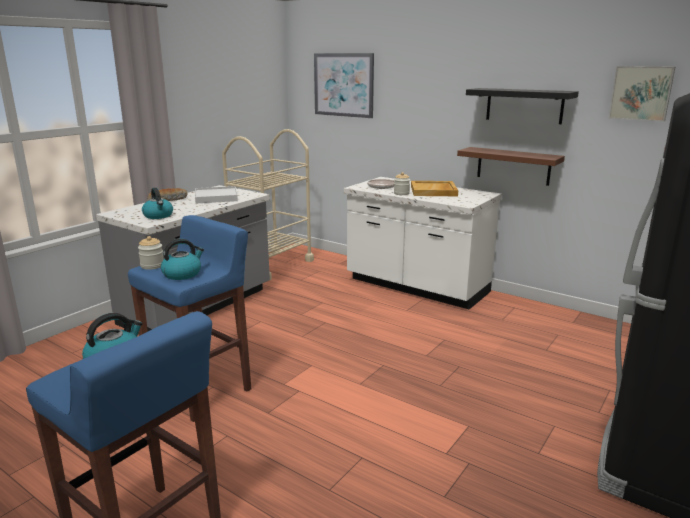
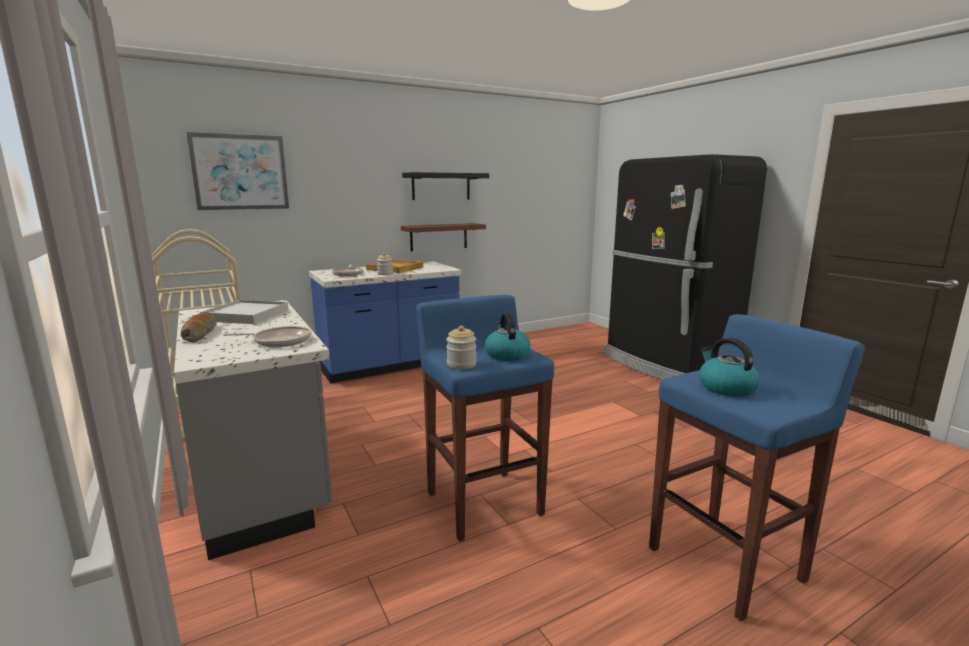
camera: 65 degrees left, 5 degrees down
(158, 216) = (279, 341): kettle -> frying pan
(416, 287) = (390, 365): white counter -> blue counter
(641, 93) = (512, 174): picture -> none

